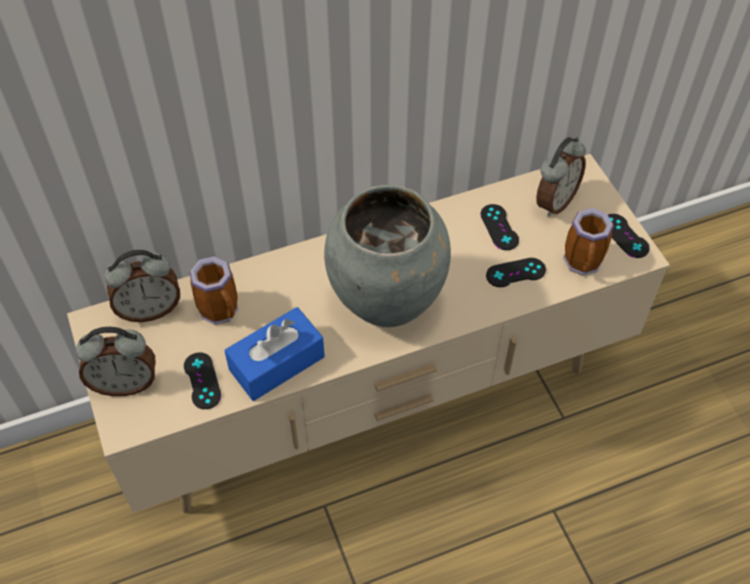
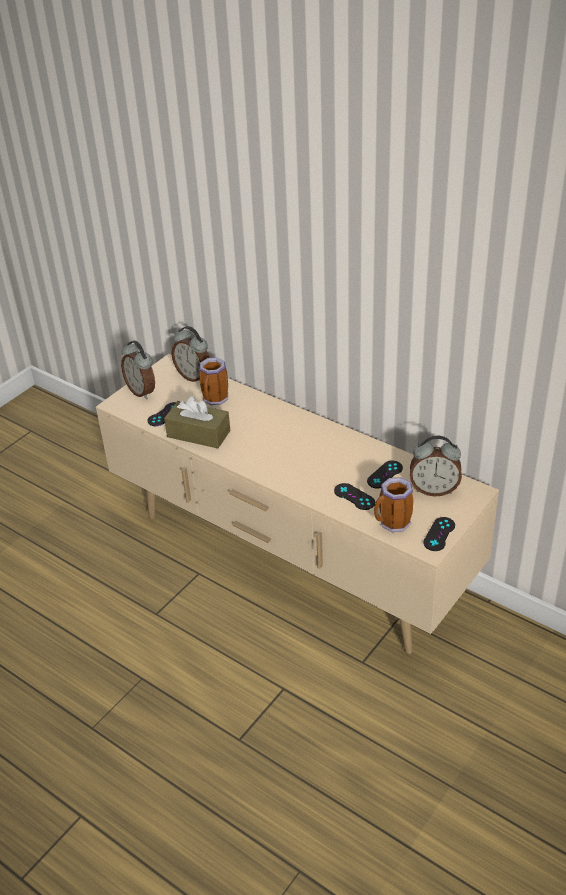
camera: 60 degrees right, 15 degrees down
(277, 363) = (198, 434): blue tissue box -> brown tissue box
(388, 304) = (278, 455): grey vase -> none

